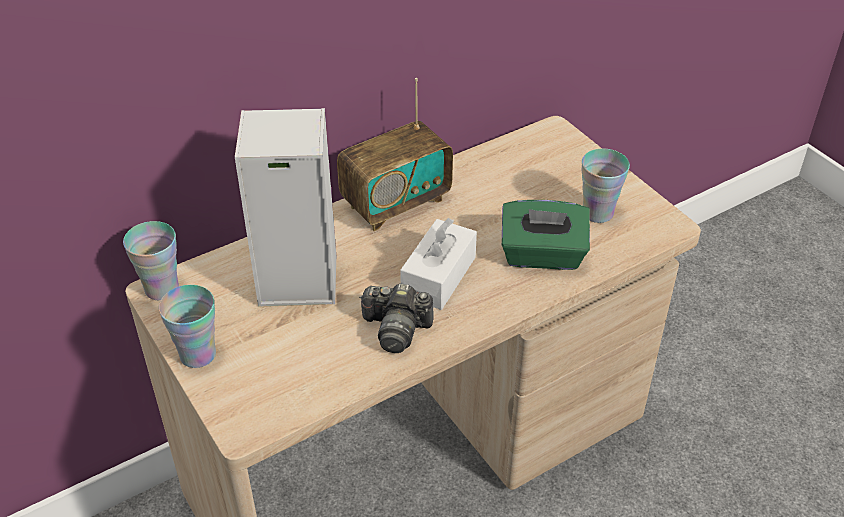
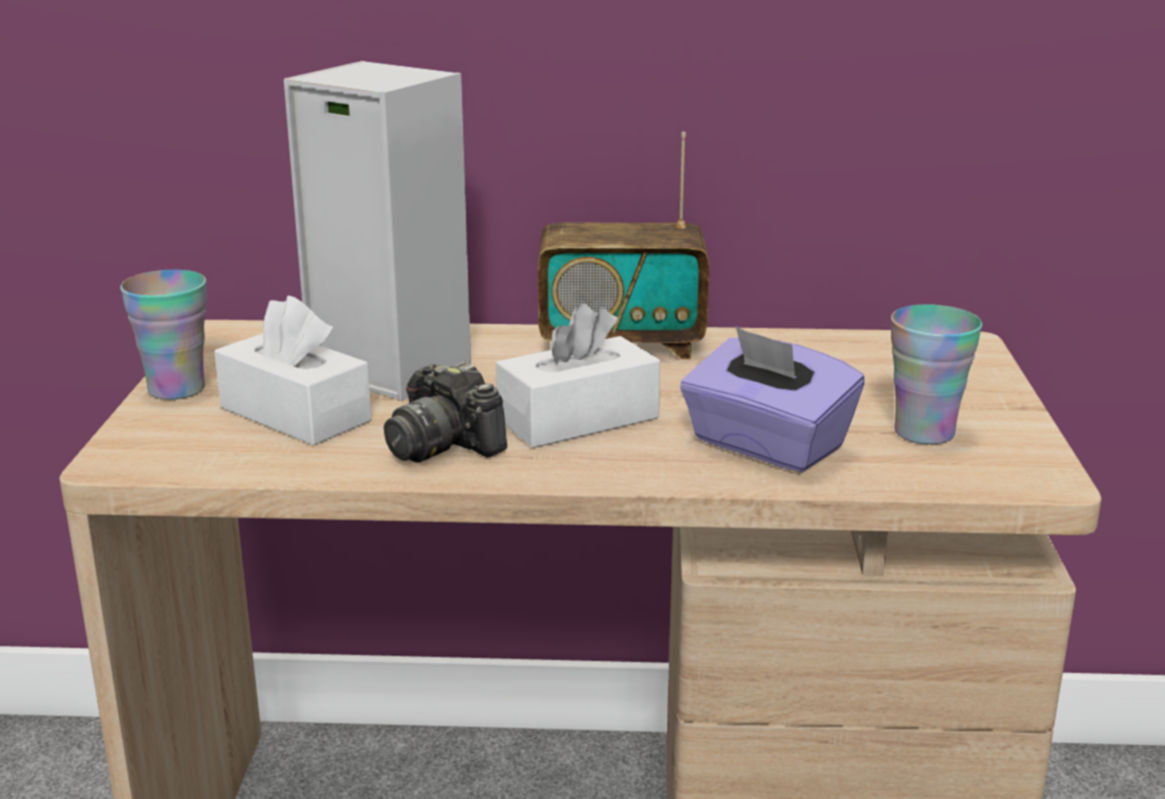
camera: 35 degrees right, 20 degrees down
(161, 289) = (229, 331): cup -> none
(291, 342) = (295, 414): none -> white tissue box
(542, 256) = (766, 446): green tissue box -> purple tissue box

